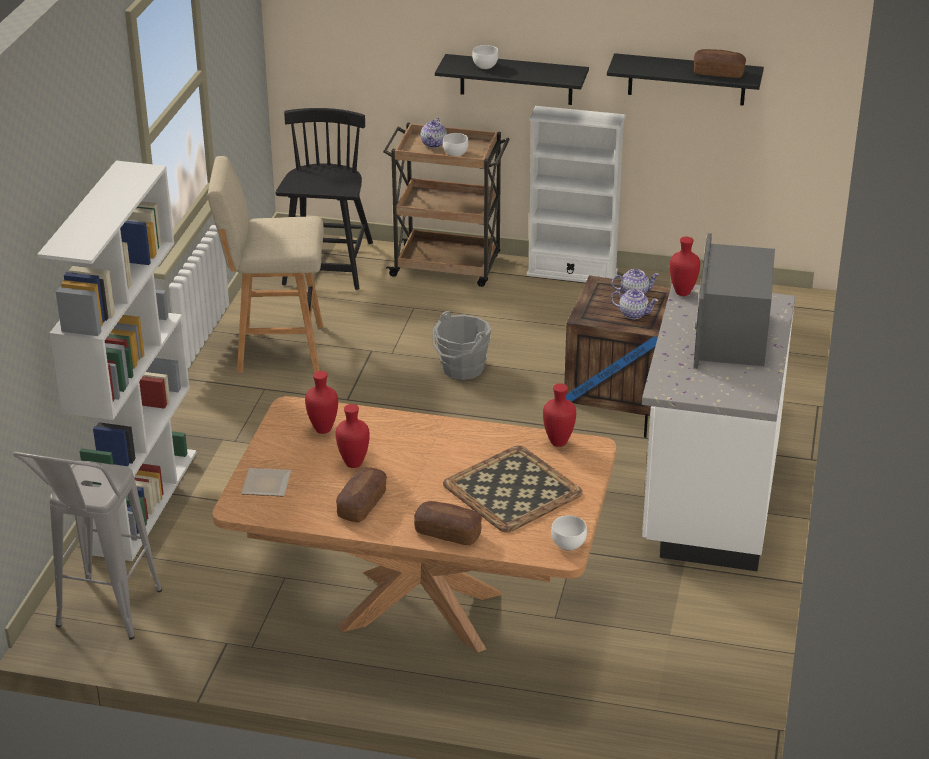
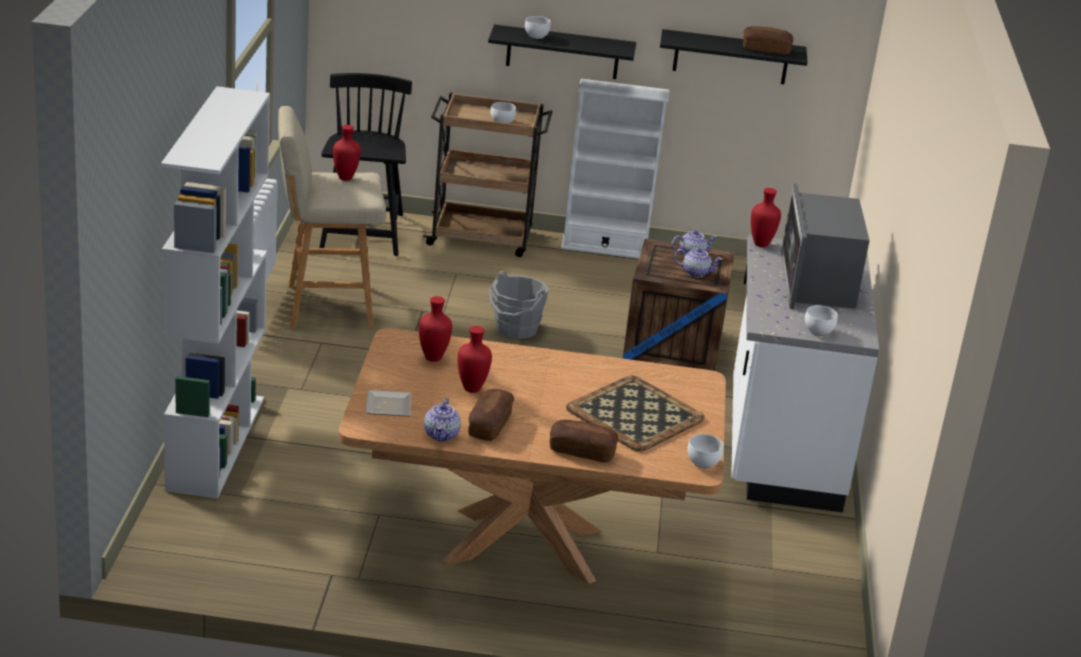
camera: 10 degrees left, 5 degrees down
(102, 619) = (197, 552): grey stool -> none
(434, 144) = (478, 113): teapot -> teapot (442, 435)
(557, 443) = (668, 374): red vase -> red vase (344, 178)
(715, 394) = (817, 331): none -> white bowl

